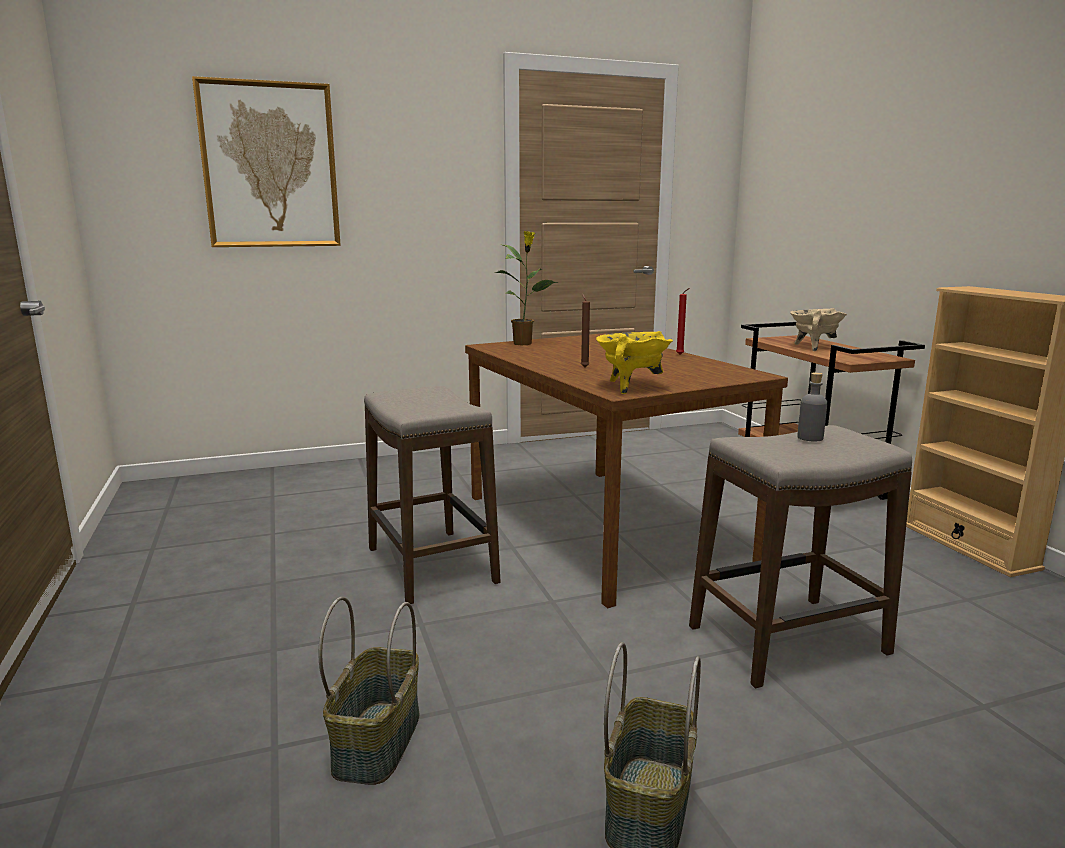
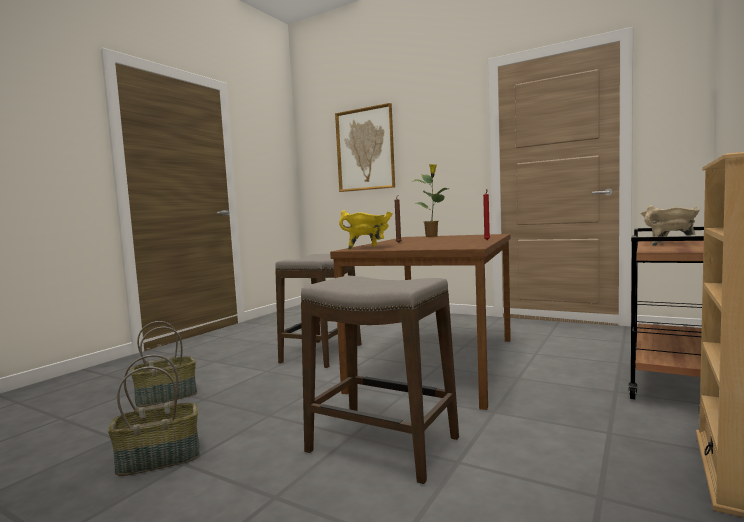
camera: 50 degrees right, 10 degrees down
(810, 438) = (393, 280): grey bottle -> none

